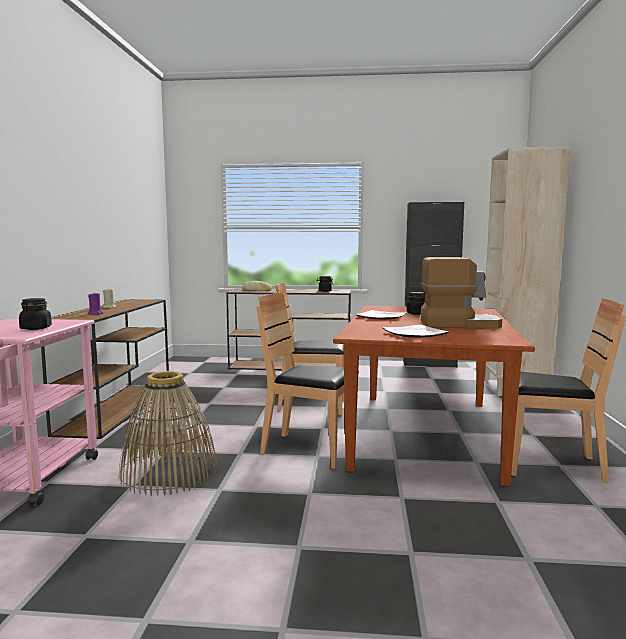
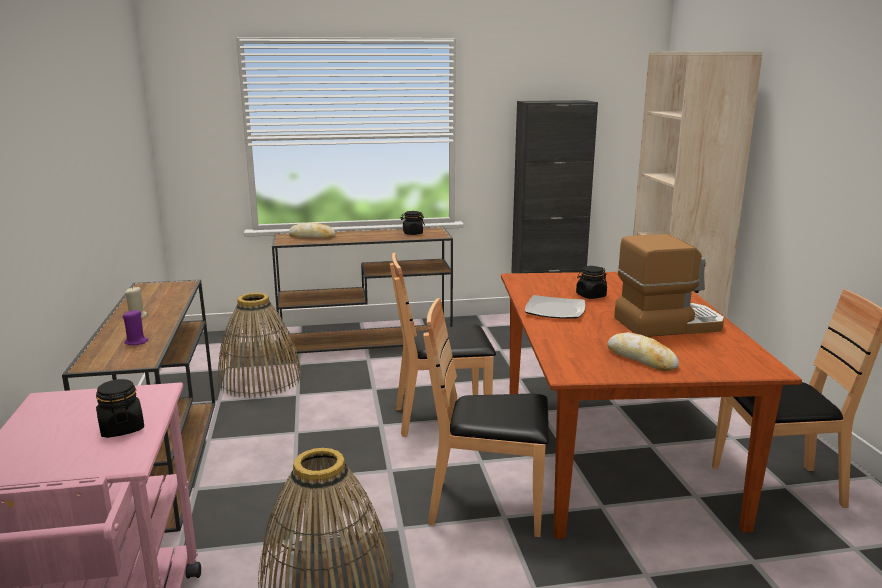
camera: 15 degrees left, 10 degrees up
(206, 379) = (260, 379): none -> basket
(415, 334) = (641, 359): plate -> bread

